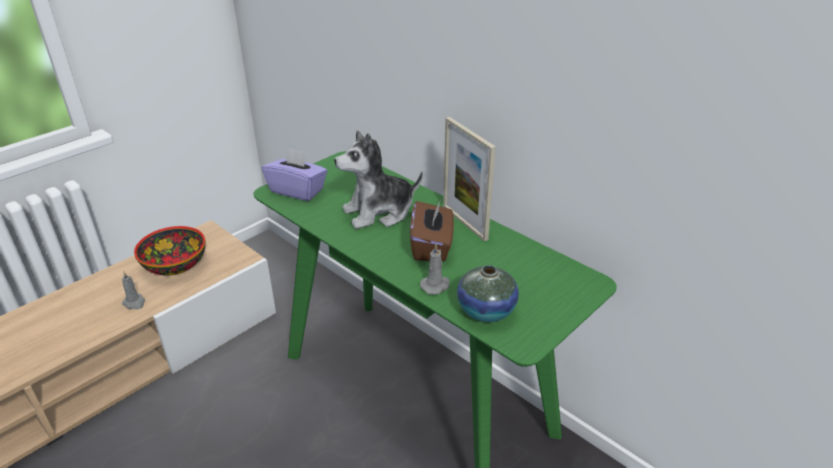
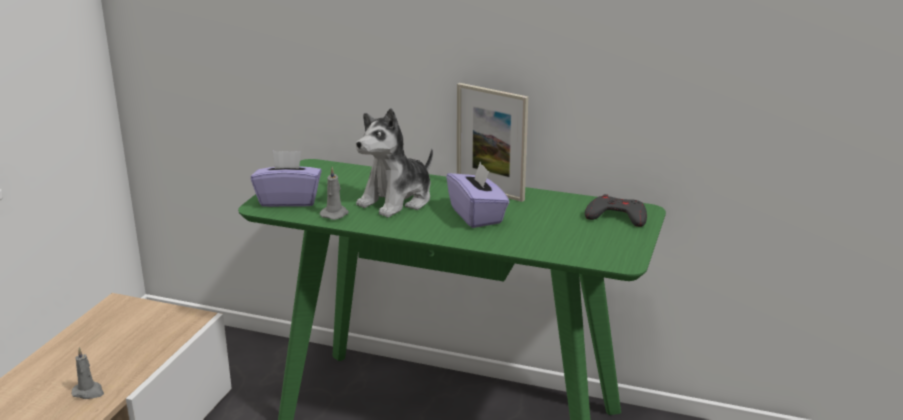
camera: 25 degrees left, 10 degrees down
(175, 264) = (107, 344): bowl -> none
(432, 246) = (477, 215): brown tissue box -> purple tissue box
(436, 285) = (510, 241): grey candle -> grey candle (335, 214)
(486, 310) = (572, 248): vase -> none
(559, 283) = (616, 217): none -> grey game controller

